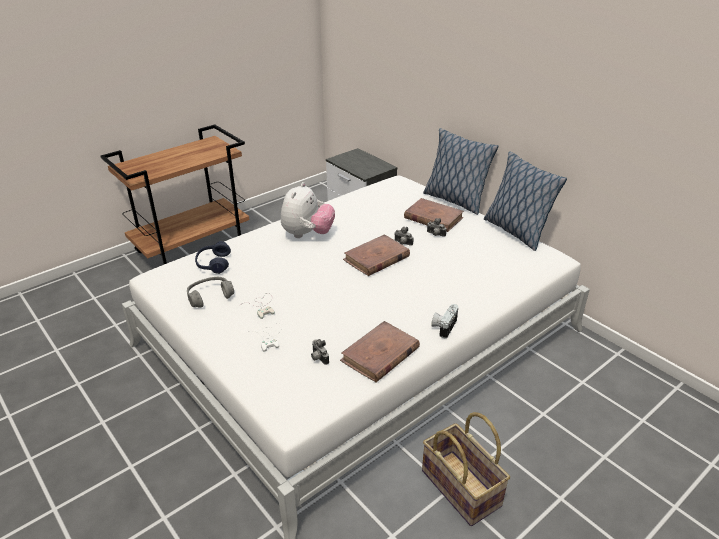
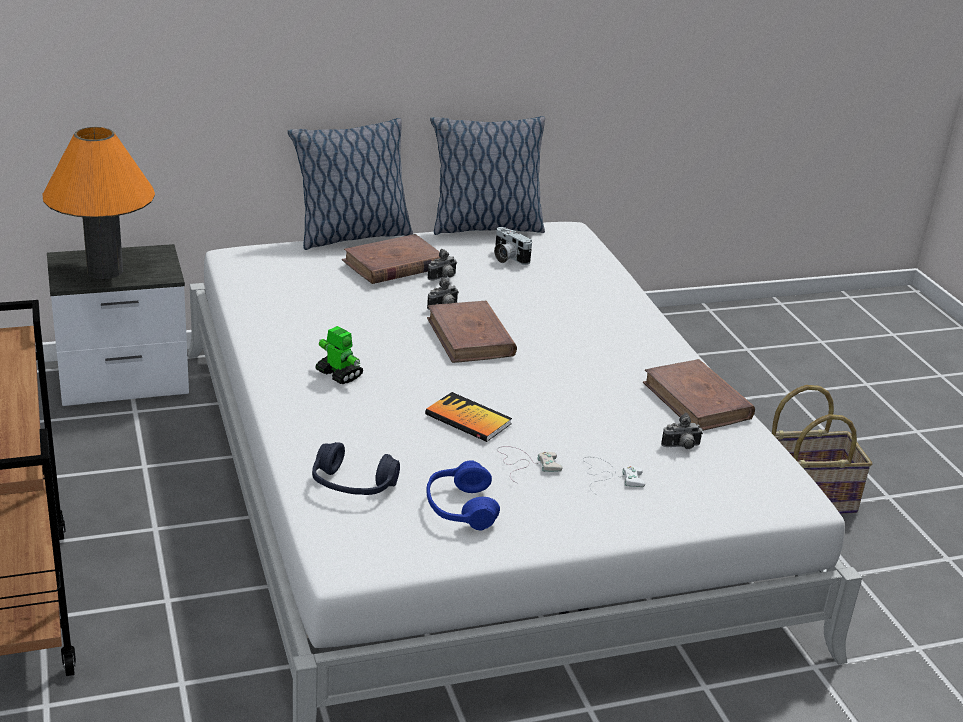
camera: 70 degrees left, 5 degrees down
(210, 296) = (460, 508): grey headphones -> blue headphones
(290, 278) = (468, 419): none -> book
(307, 234) = (338, 374): plush toy -> toy robot
(355, 162) = (105, 271): none -> orange table lamp
(443, 326) = (661, 342): camera -> camera (507, 258)

